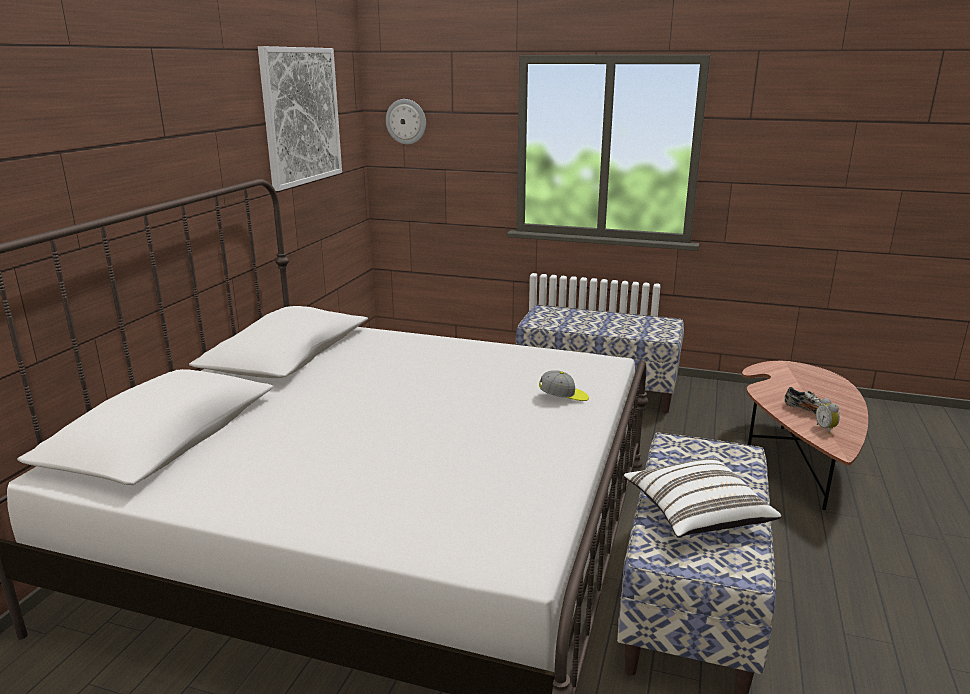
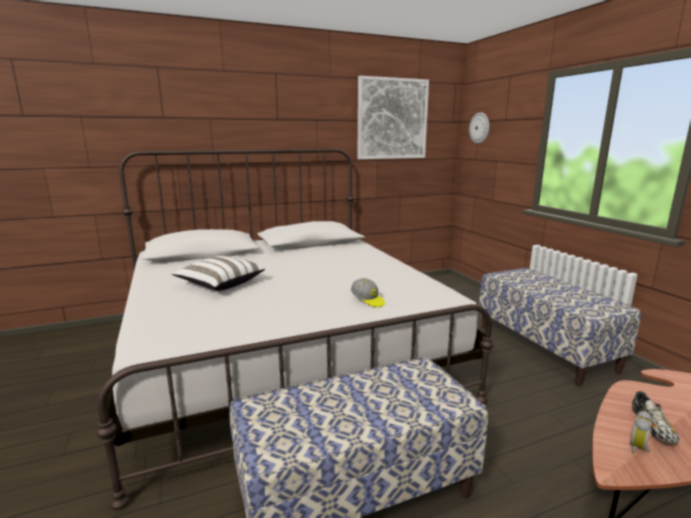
camera: 50 degrees right, 5 degrees down
(696, 515) = (327, 407): white pillow -> white pillow (220, 284)

